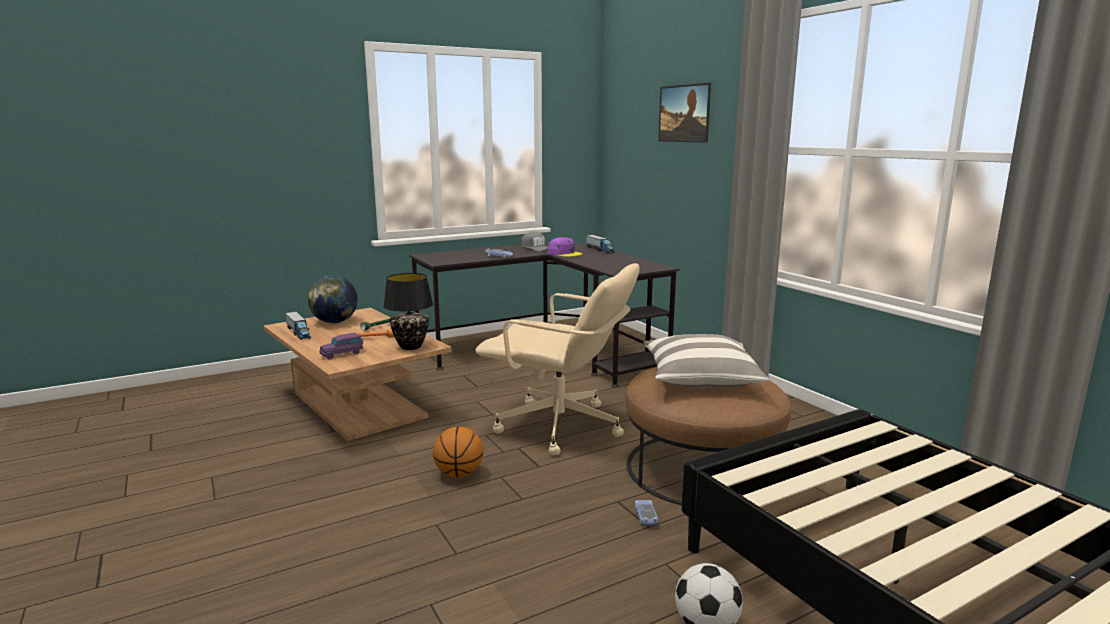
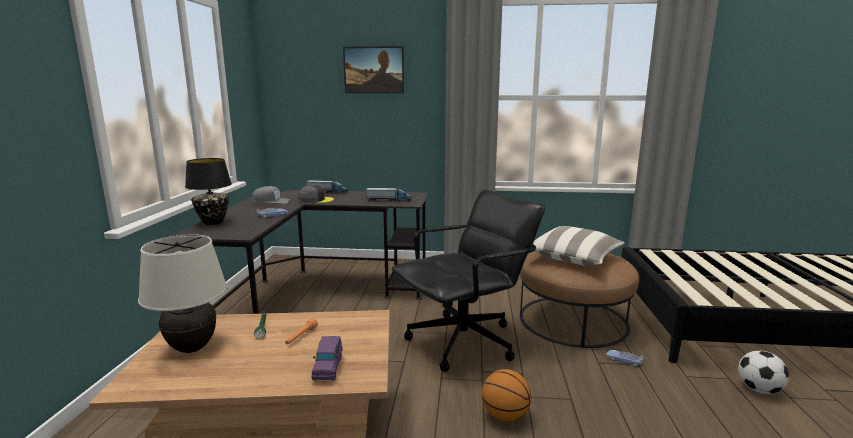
camera: 55 degrees left, 0 degrees up
(299, 333) = (187, 380): toy truck -> toy truck (389, 200)
(334, 322) = (192, 348): globe -> beige table lamp
(411, 347) = (362, 326): black table lamp -> black table lamp (213, 222)
(560, 427) = (464, 342): beige office chair -> black office chair
(565, 253) = (315, 200): purple cap -> grey cap

